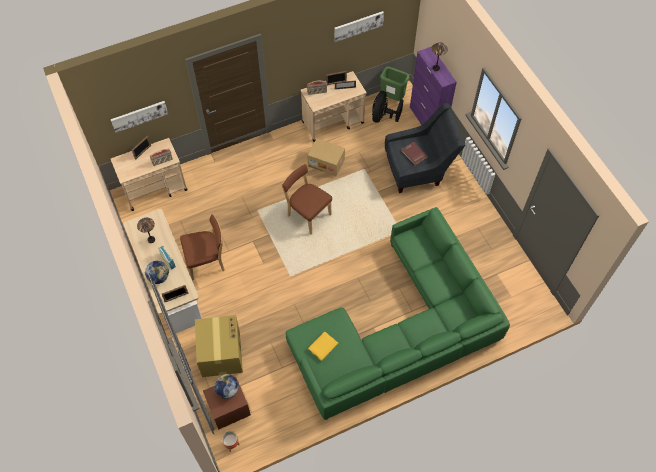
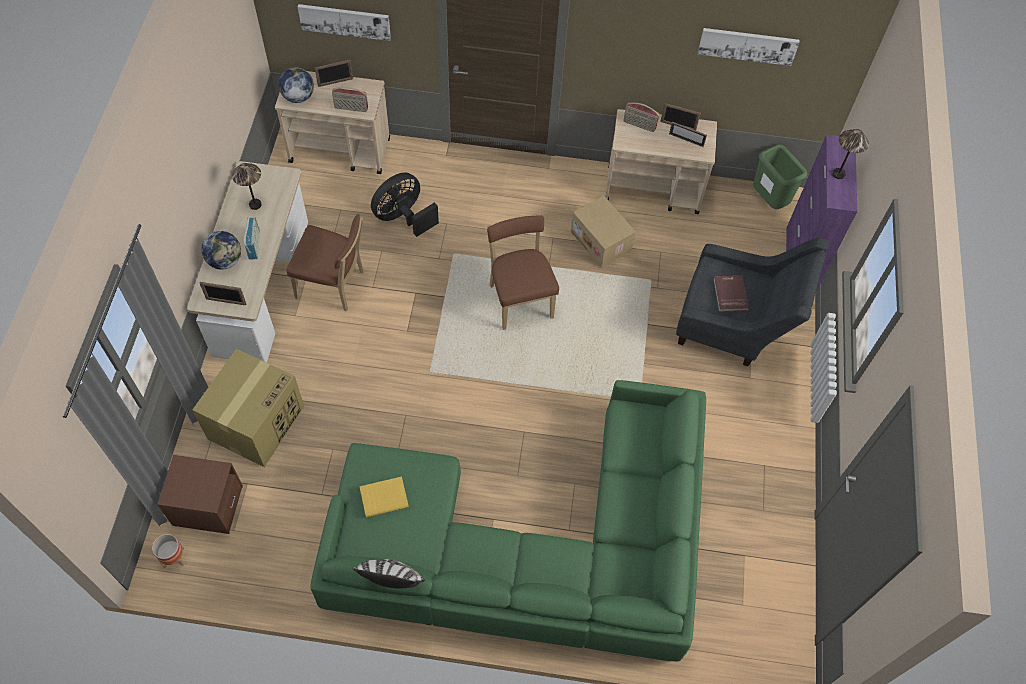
camera: 30 degrees right, 0 degrees up
(227, 390) = (205, 475): globe -> globe (298, 97)
(362, 379) = (392, 581): none -> pillow
(383, 116) = (734, 220): black fan -> black fan (403, 217)

